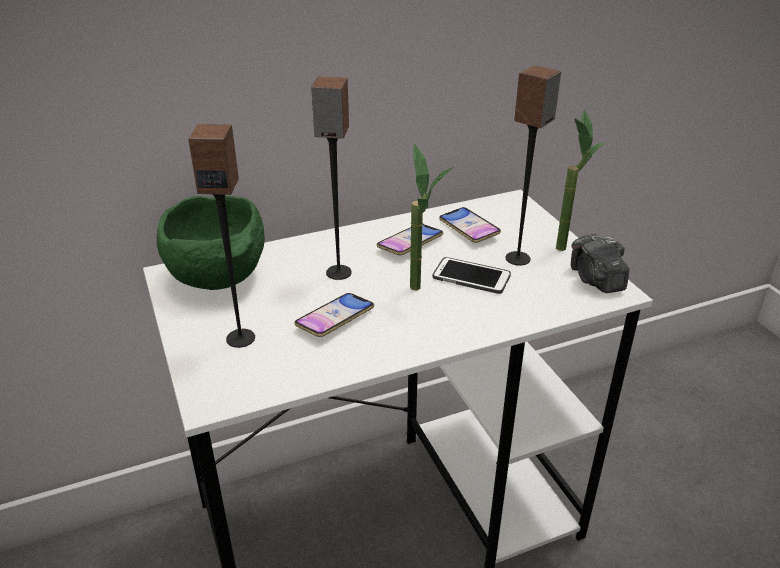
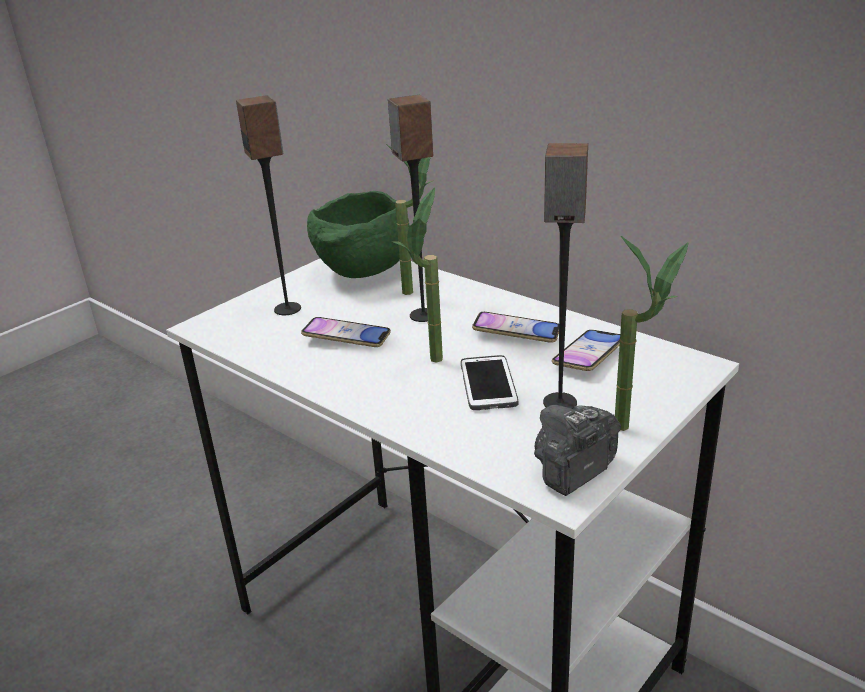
camera: 65 degrees right, 5 degrees down
(291, 262) = (418, 290): none -> potted plant

